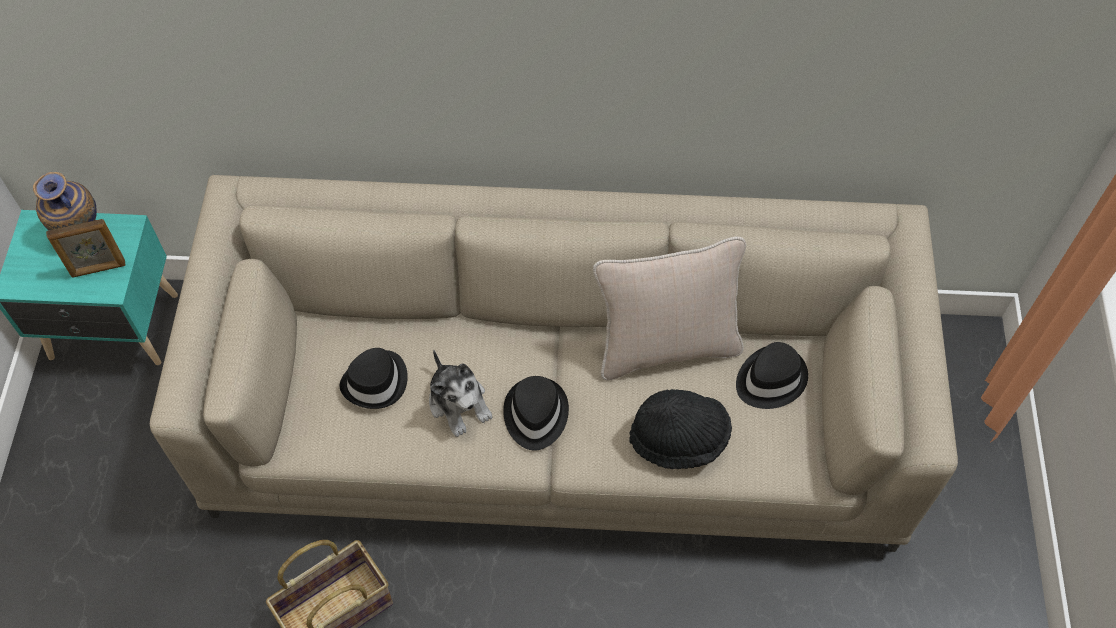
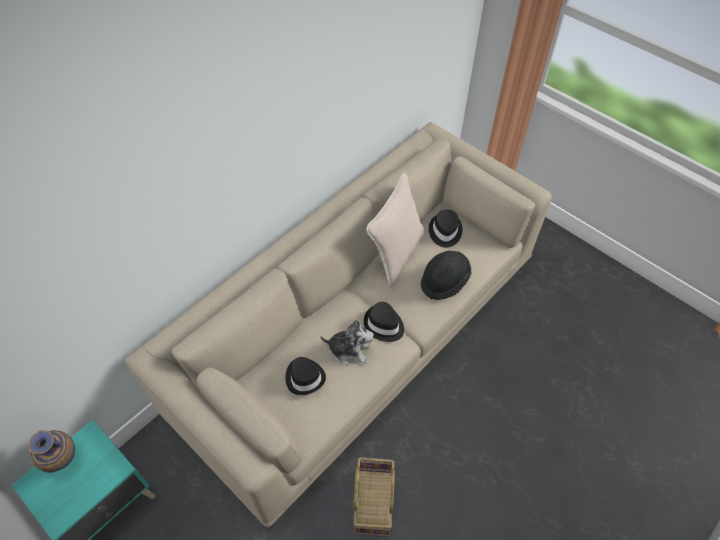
camera: 50 degrees left, 5 degrees down
(98, 269) = (99, 467): picture frame -> none

